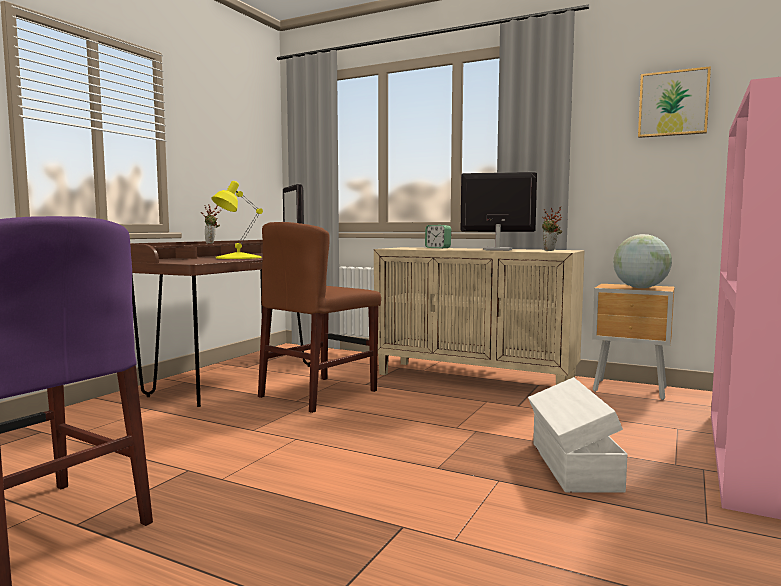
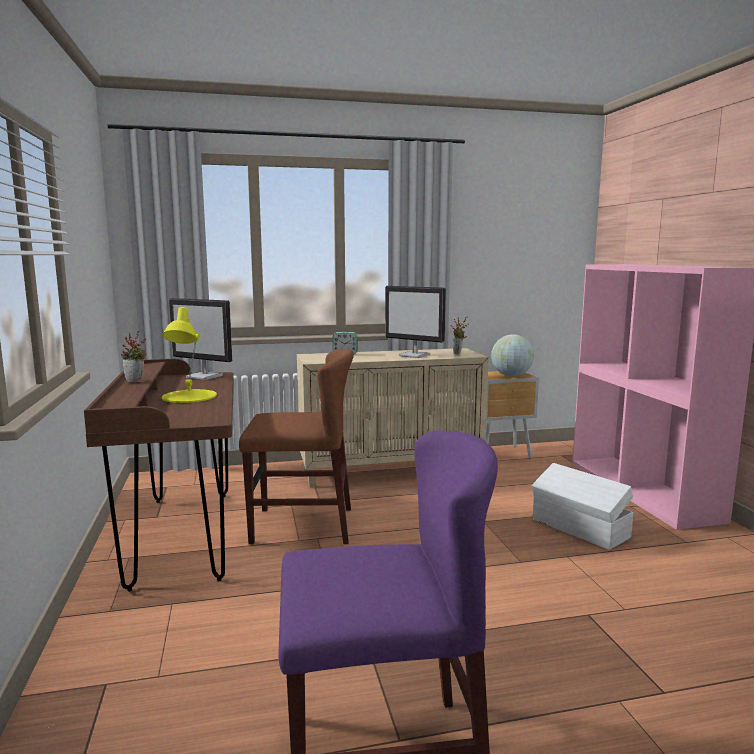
camera: 40 degrees left, 5 degrees up
(319, 393) = (302, 525): brown chair -> brown chair turned 90 degrees counterclockwise
(497, 250) = (415, 355): monitor -> monitor turned 120 degrees counterclockwise
(673, 104) = (516, 229): picture -> none

